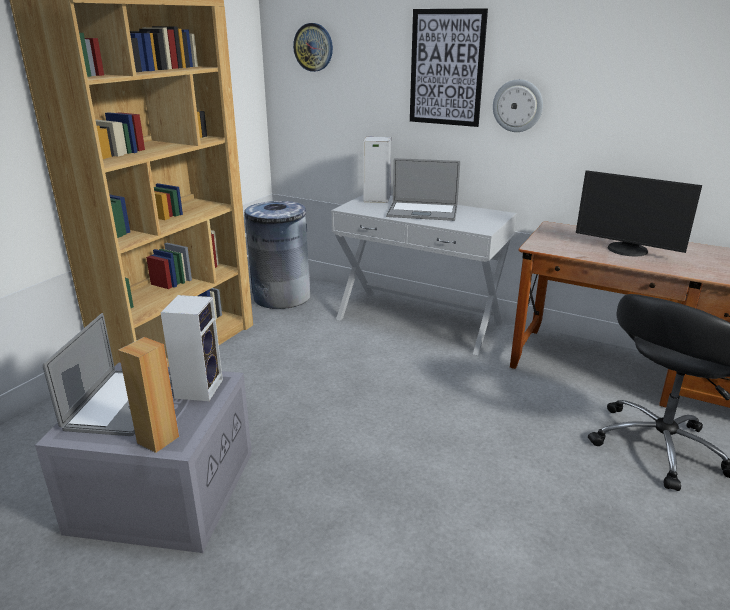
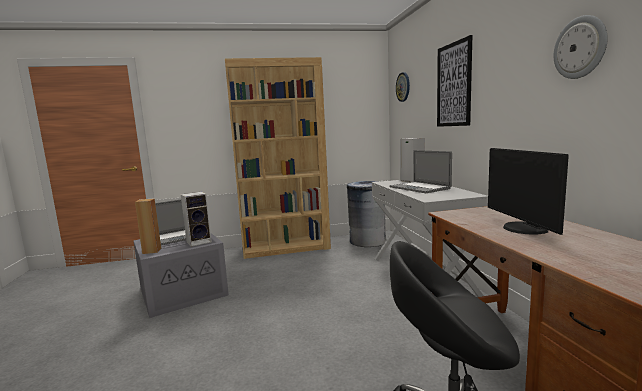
camera: 50 degrees right, 15 degrees down
(517, 106) = (490, 105): wall clock -> wall clock (580, 47)

